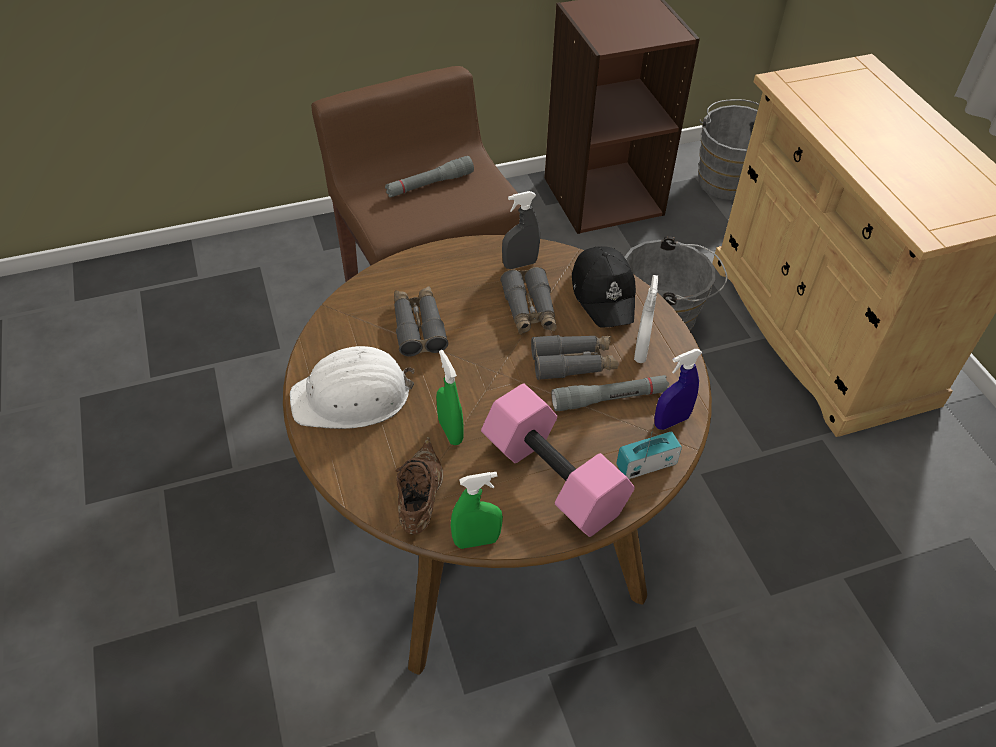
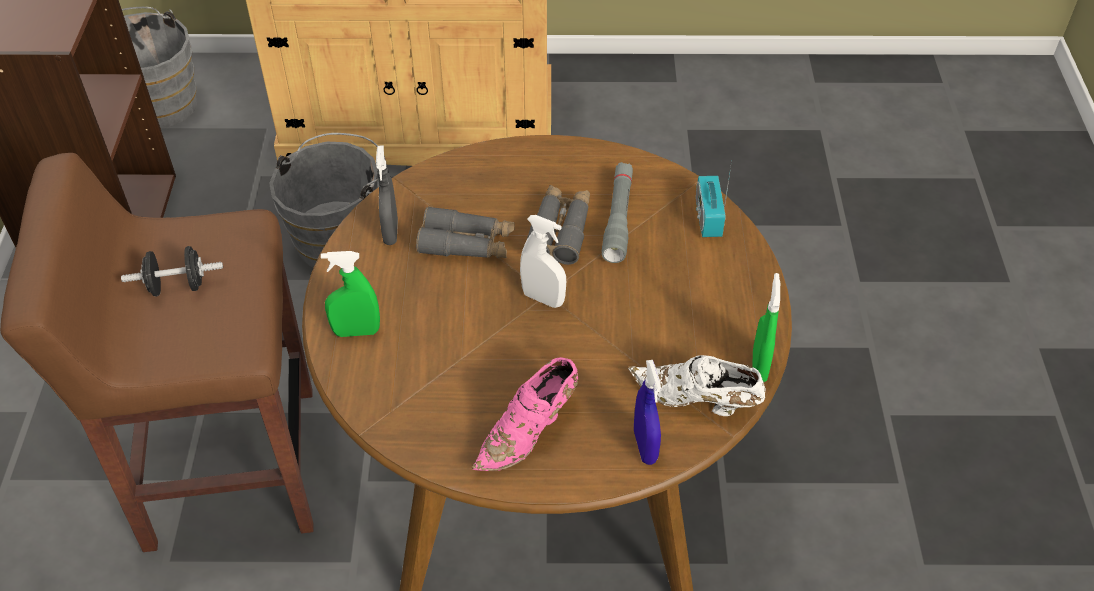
camera: 70 degrees left, 0 degrees up
(352, 397) = (530, 432): white hard hat -> pink shoe
(418, 326) = (446, 346): grey binoculars -> none
(420, 501) = (697, 401): brown shoe -> white shoe
(429, 184) = (177, 286): grey flashlight -> black dumbbell
(450, 431) = (614, 354): green spray bottle -> green spray bottle (356, 331)
(556, 477) = (702, 285): pink dumbbell -> none
(604, 294) = (473, 178): black cap -> none
(640, 351) = (566, 177): white spray bottle -> white spray bottle (543, 298)
(671, 421) = (663, 184): blue spray bottle -> blue spray bottle (645, 446)

